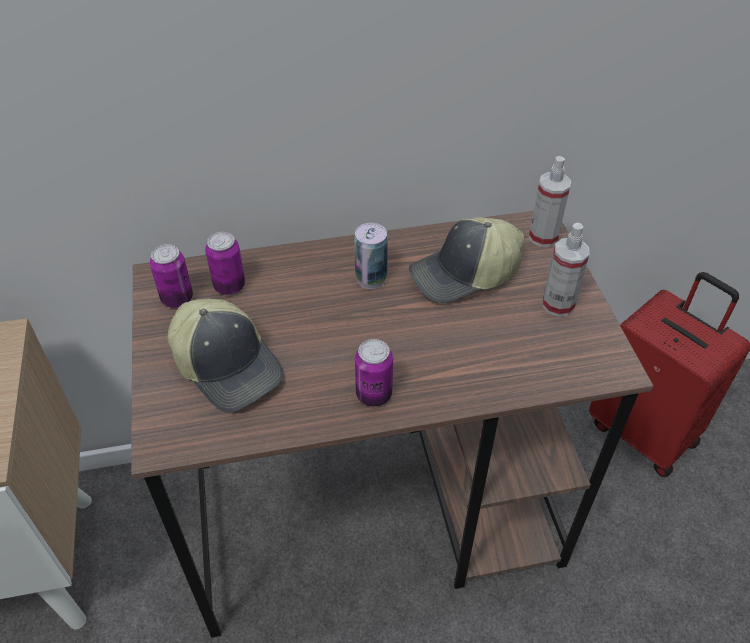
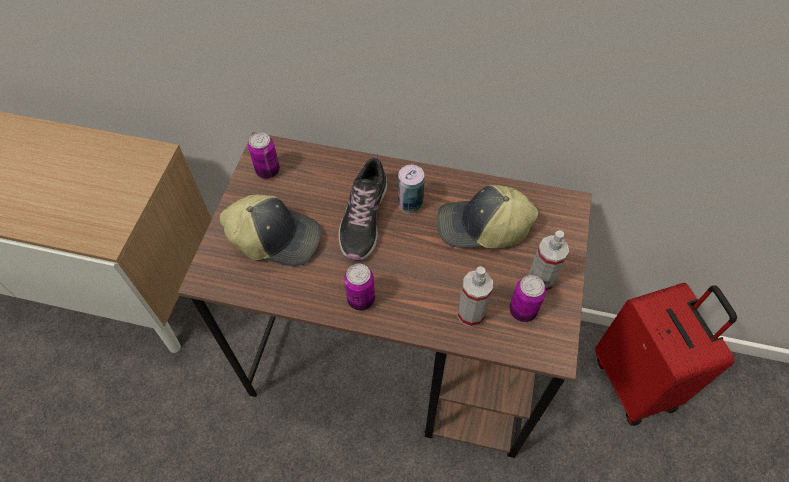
camera: 25 degrees right, 10 degrees up
(229, 286) = (307, 173): can -> can (522, 311)
(229, 366) = (275, 237): cap -> cap turned 60 degrees counterclockwise
(326, 310) = (364, 218): none -> shoe
(543, 237) = (565, 217): spray bottle -> spray bottle (471, 314)

